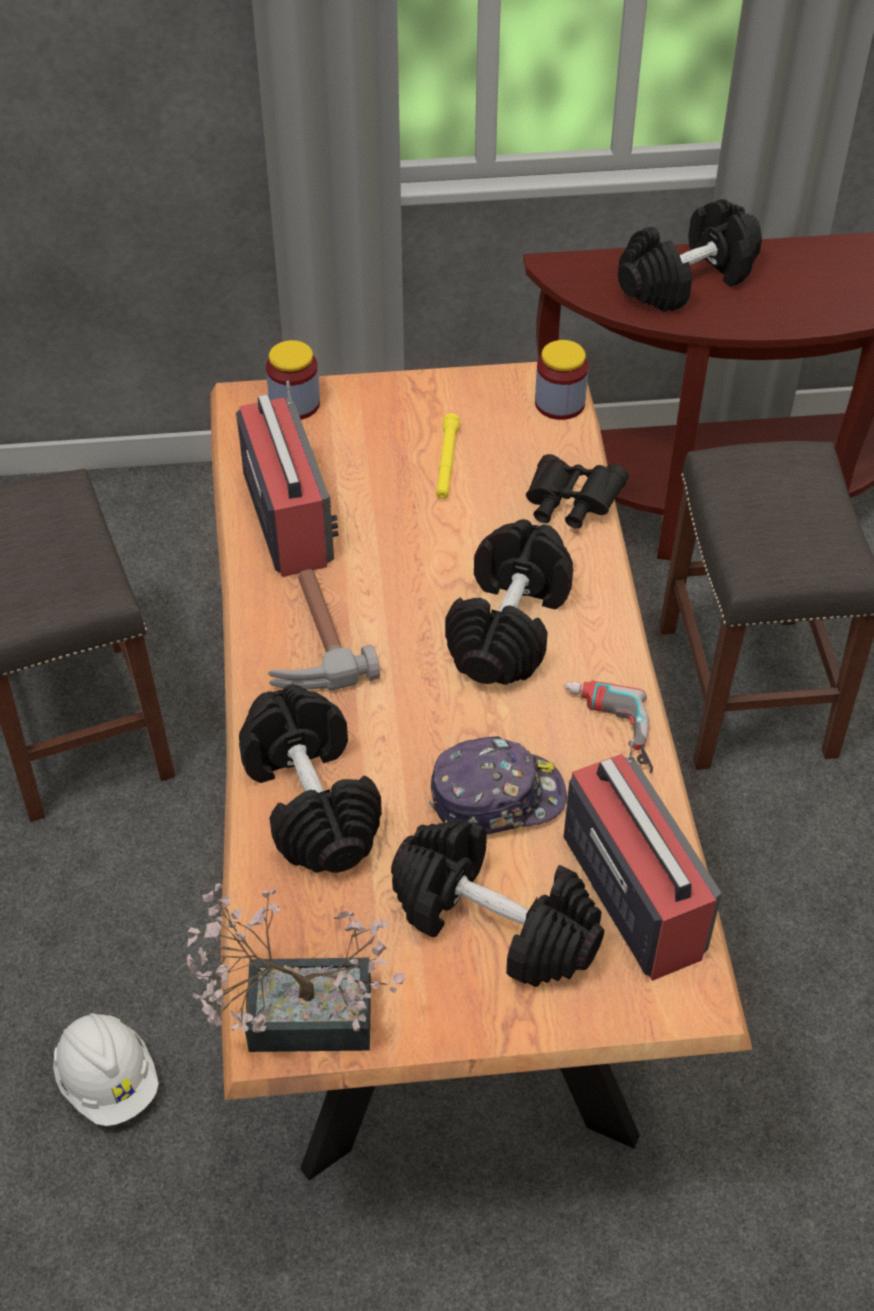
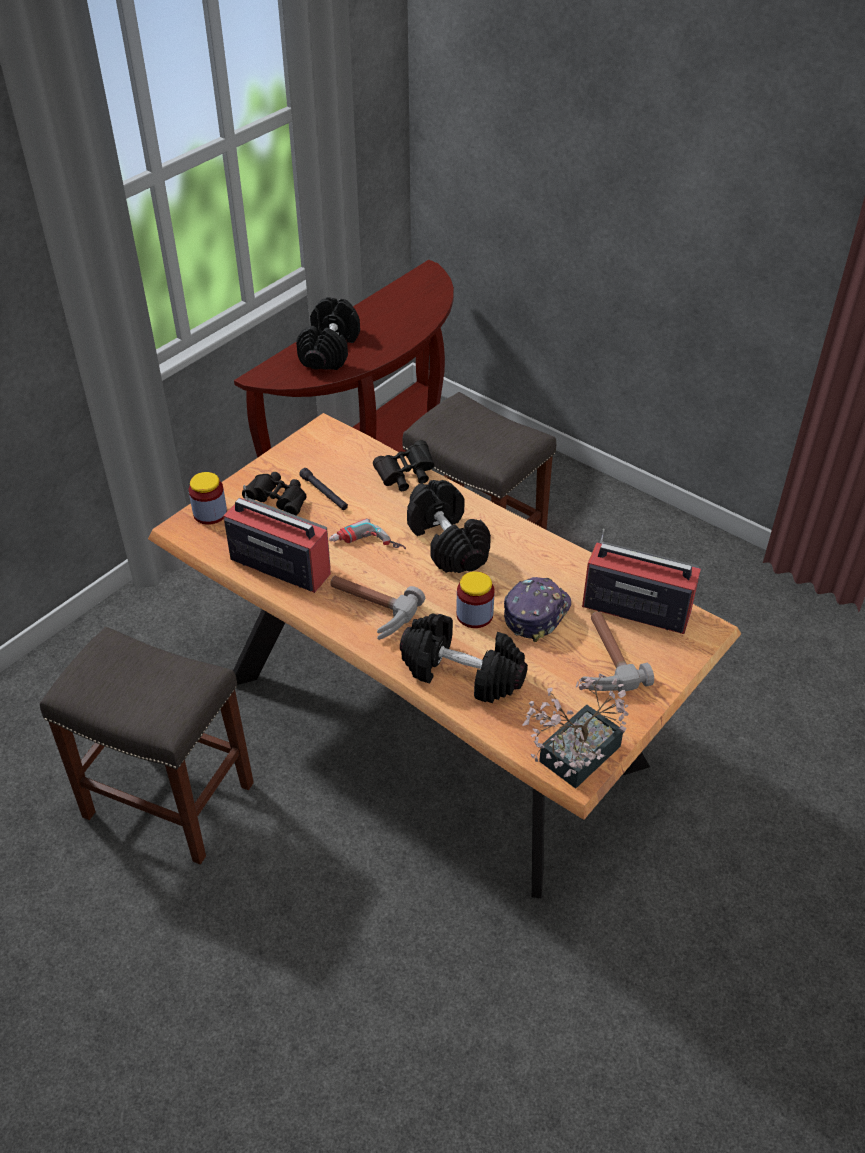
camera: 45 degrees left, 5 degrees down
(109, 1080) = (397, 942): white hard hat -> none
(383, 438) = (278, 501): none -> black binoculars
(447, 463) = (324, 493): yellow flashlight -> black flashlight
(496, 922) = (601, 660): black dumbbell -> hammer
(559, 403) = (342, 436): jar -> jar (474, 615)
(607, 731) = (544, 556): power drill -> power drill (366, 546)

